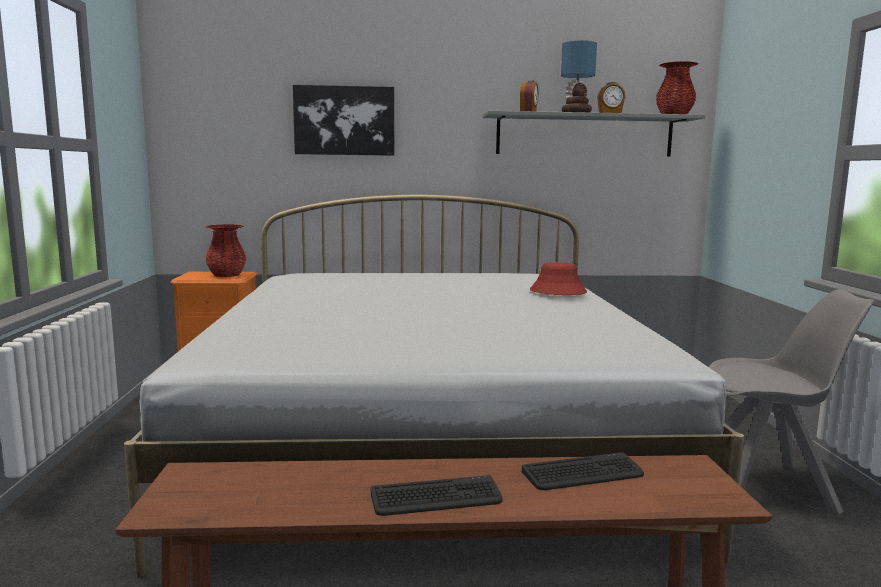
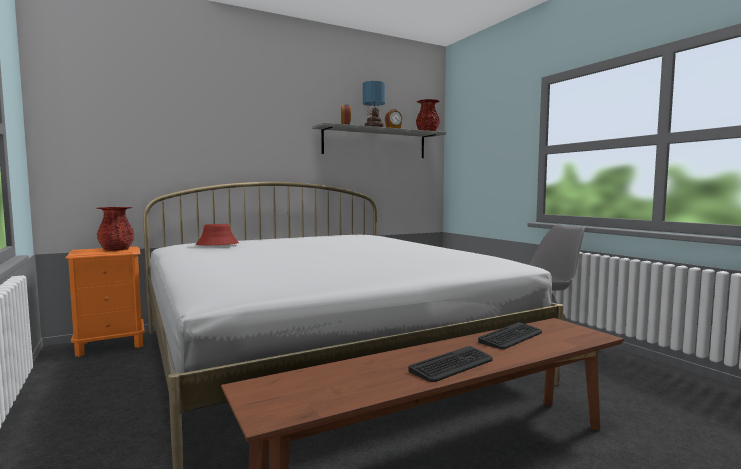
camera: 25 degrees left, 5 degrees down
(344, 120) = (211, 125): picture -> none
(557, 292) = (394, 240): red hat -> red hat (217, 244)

